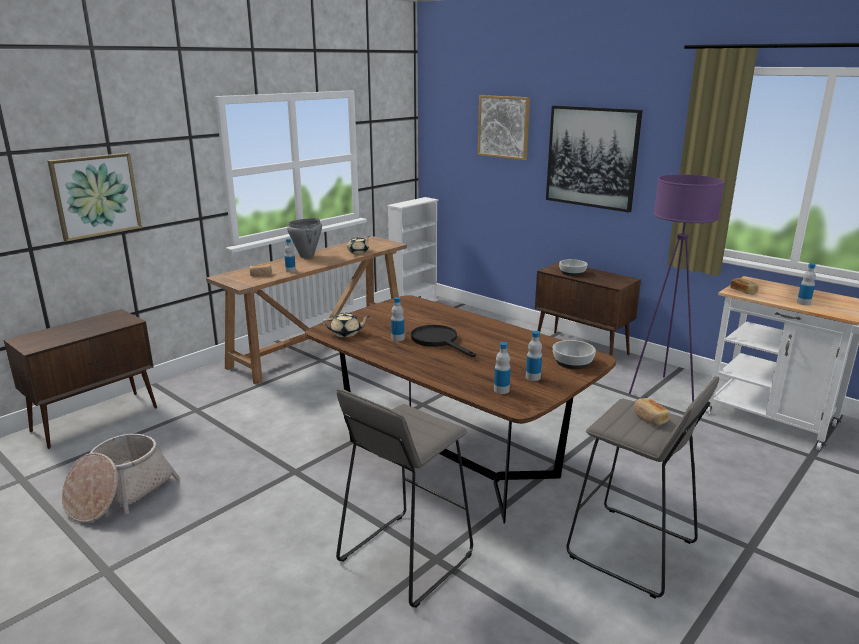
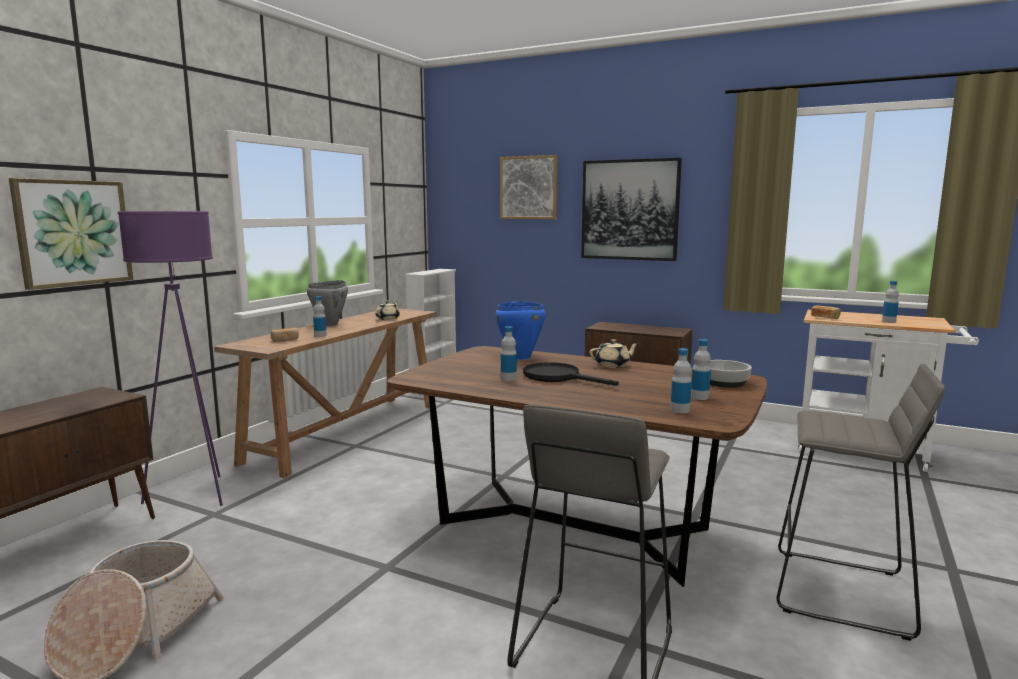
camera: 15 degrees left, 10 degrees down
(346, 333) = (441, 379): beige teapot -> beige teapot (613, 365)
(428, 313) = (520, 357): none -> blue cooking pot
(572, 272) = (622, 328): bowl -> none
(649, 418) = (854, 422): bread -> none
(660, 390) = (740, 438): purple floor lamp -> purple floor lamp (193, 495)

